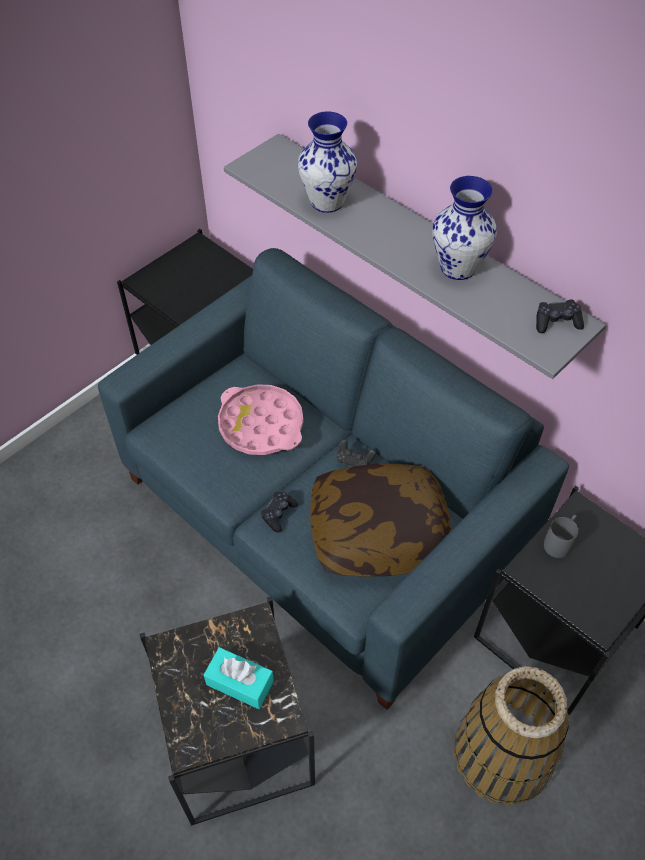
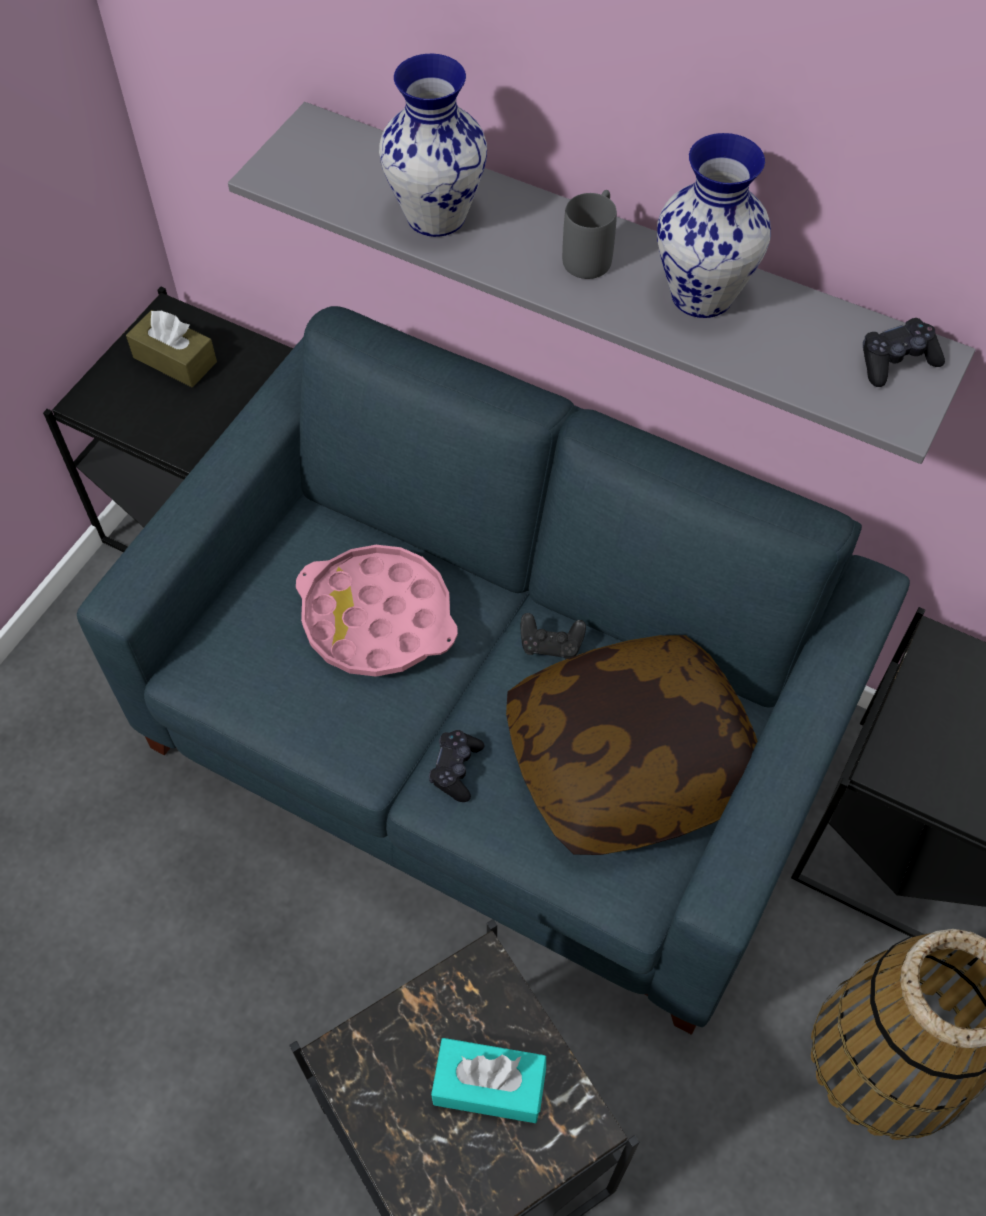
camera: 15 degrees left, 5 degrees up
(194, 267) = (175, 360): none -> brown tissue box
(560, 542) = (925, 708): grey mug -> grey mug (591, 253)

